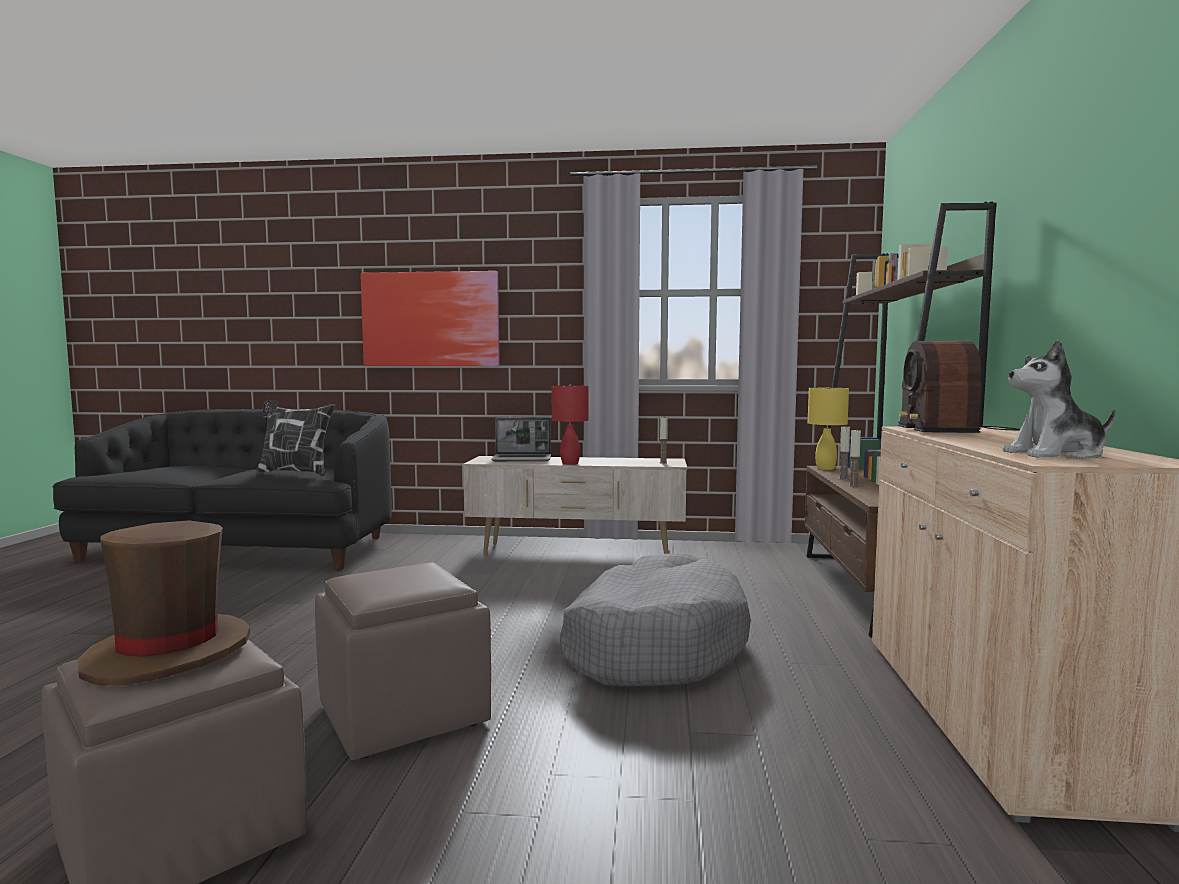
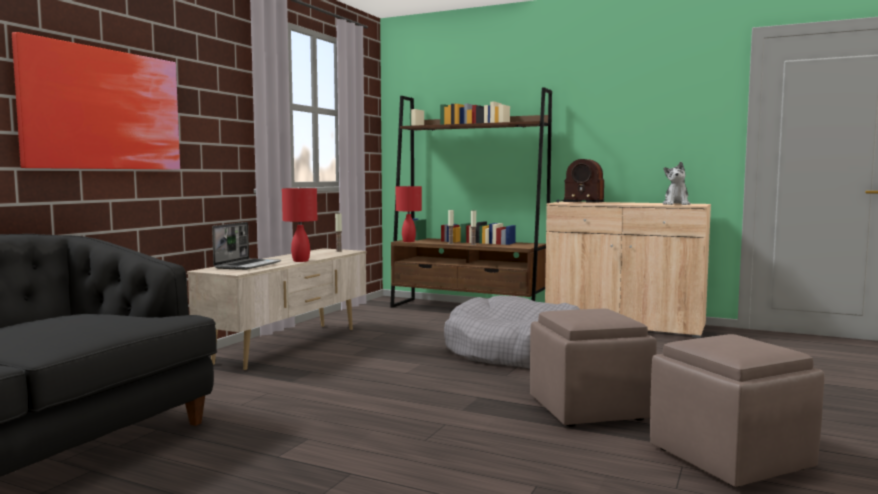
camera: 70 degrees left, 0 degrees up
(169, 653) = (732, 343): brown hat -> none
(295, 473) = (108, 320): pillow -> none
(825, 468) = (408, 241): yellow table lamp -> red table lamp

